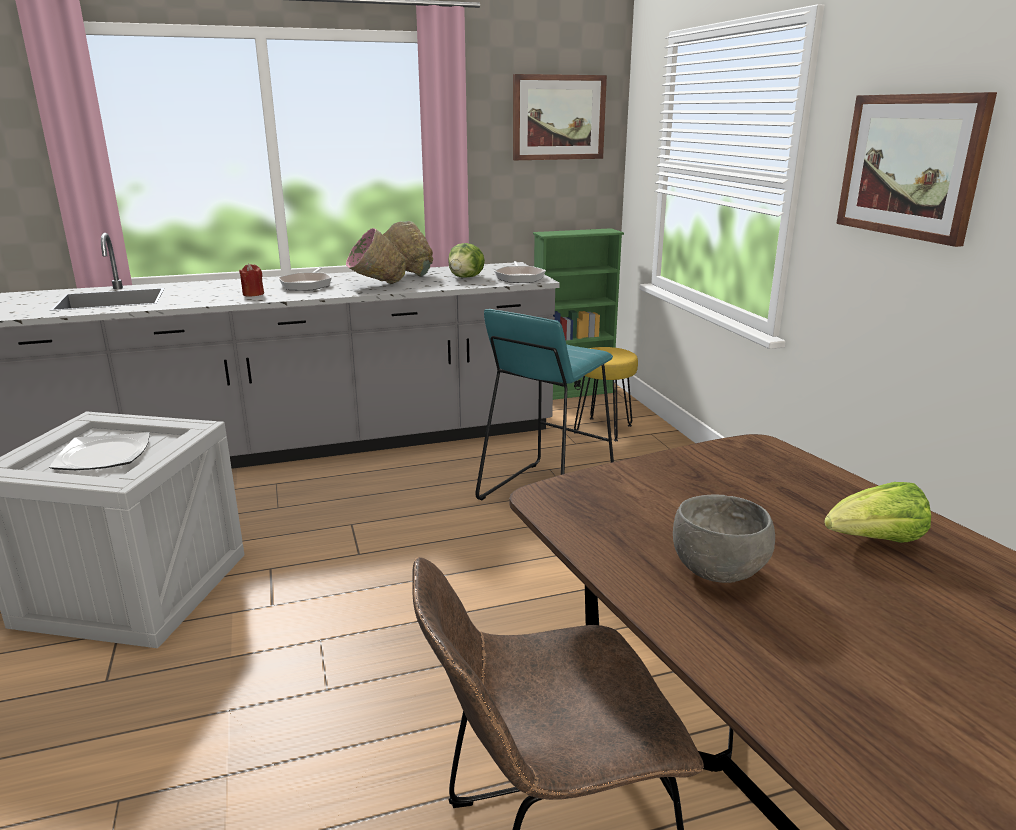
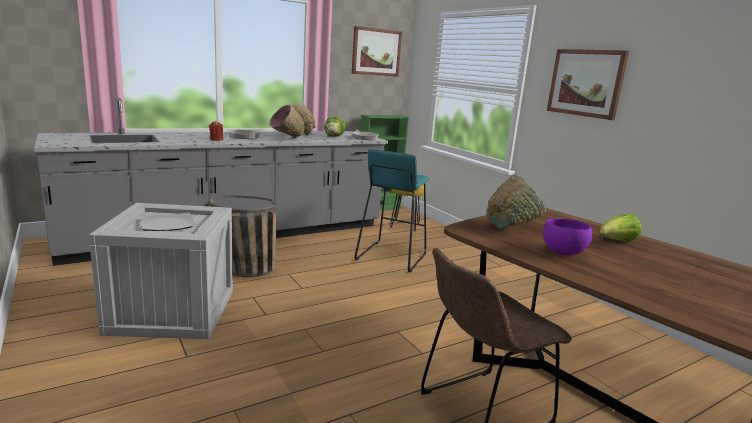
camera: 15 degrees left, 5 degrees down
(275, 512) = (237, 269): none -> basket
(656, 495) = (512, 228): none -> green bowl
(719, 572) = (563, 253): grey bowl -> purple bowl

